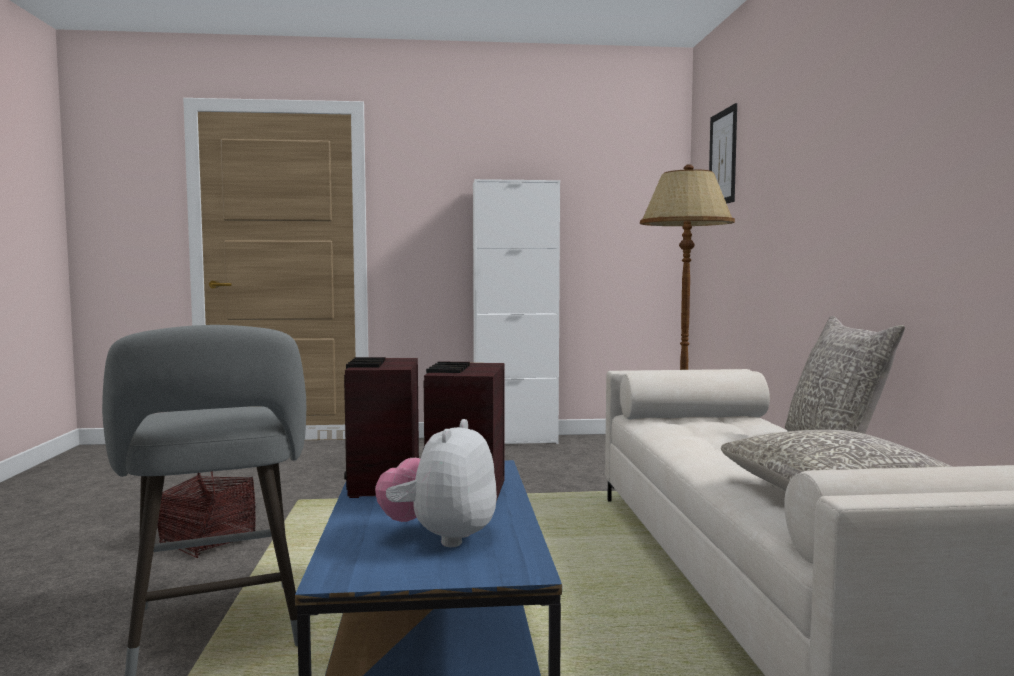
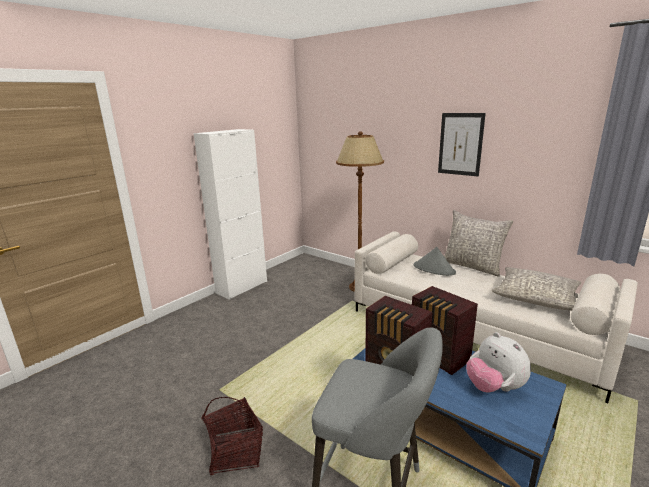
camera: 45 degrees left, 15 degrees up
(723, 158) = (336, 115): picture -> picture (460, 144)
(736, 431) = (434, 269): none -> grey hat

